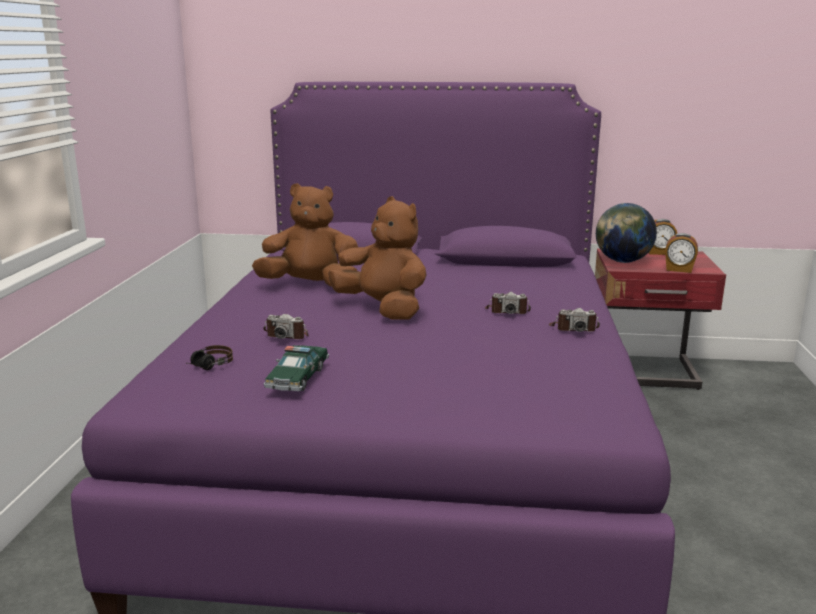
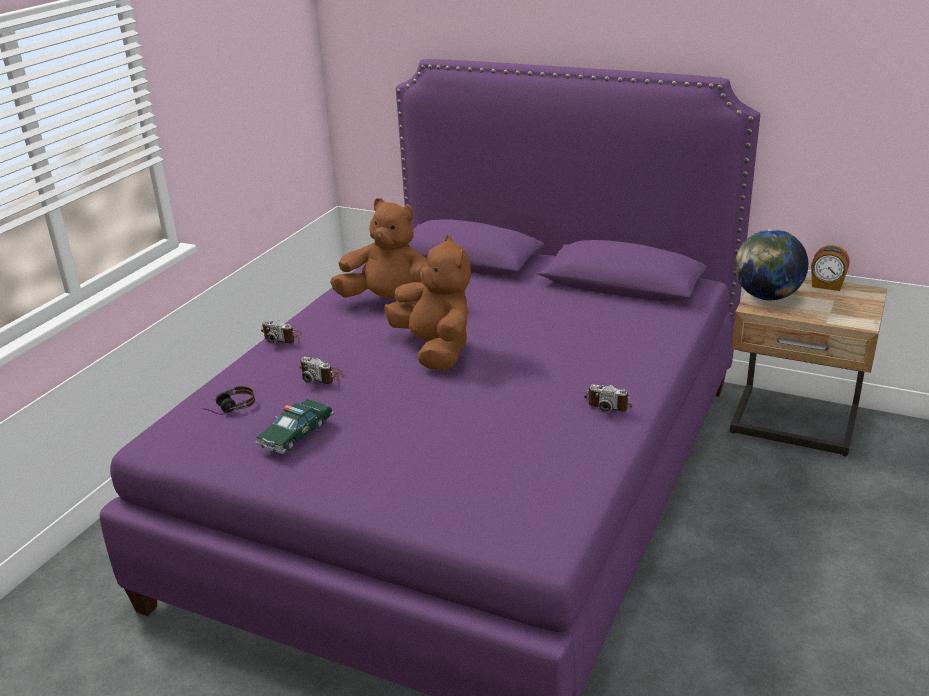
camera: 20 degrees right, 10 degrees up
(507, 311) = (559, 368): camera -> camera (282, 337)
(645, 374) = (794, 424): red nightstand -> beige nightstand
(679, 269) = (824, 319): alarm clock -> none

